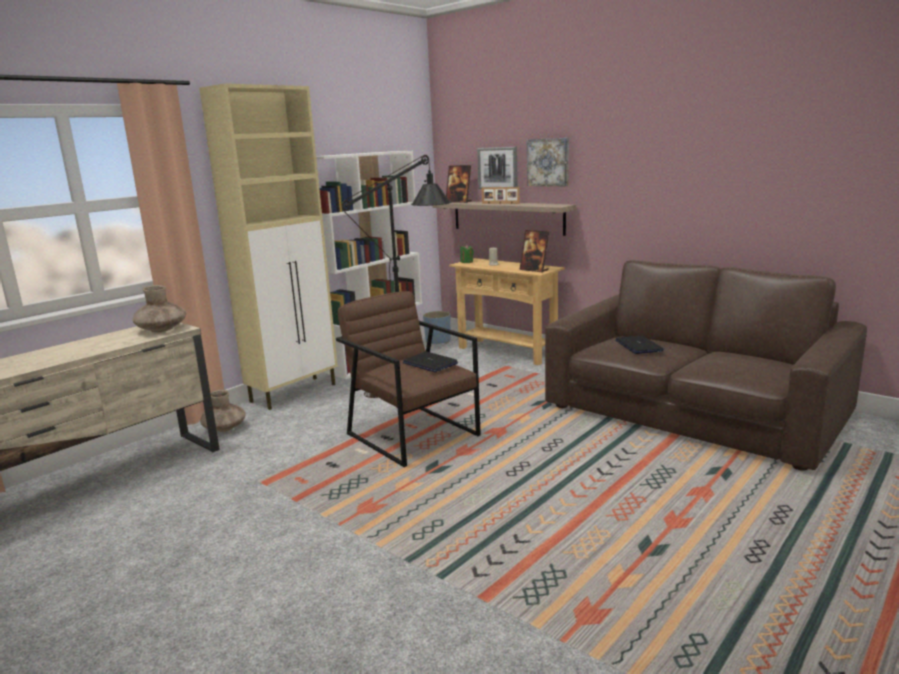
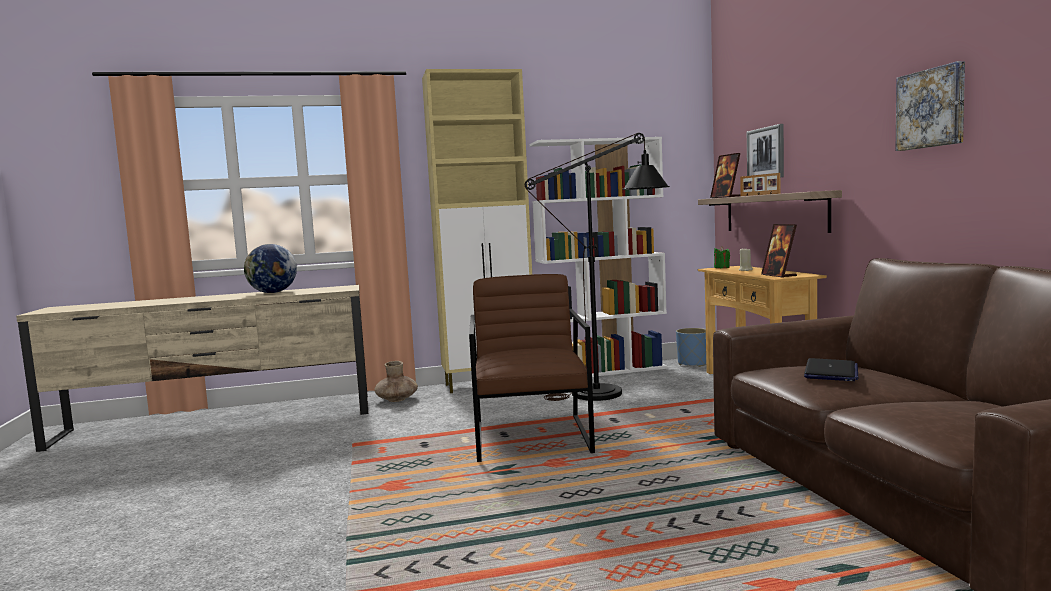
camera: 35 degrees right, 10 degrees down
(90, 344) = (272, 292): none -> globe
(162, 329) = (334, 289): brown vase -> none
(429, 363) = (545, 353): laptop -> none
(548, 162) = (814, 138): picture -> picture (932, 108)

